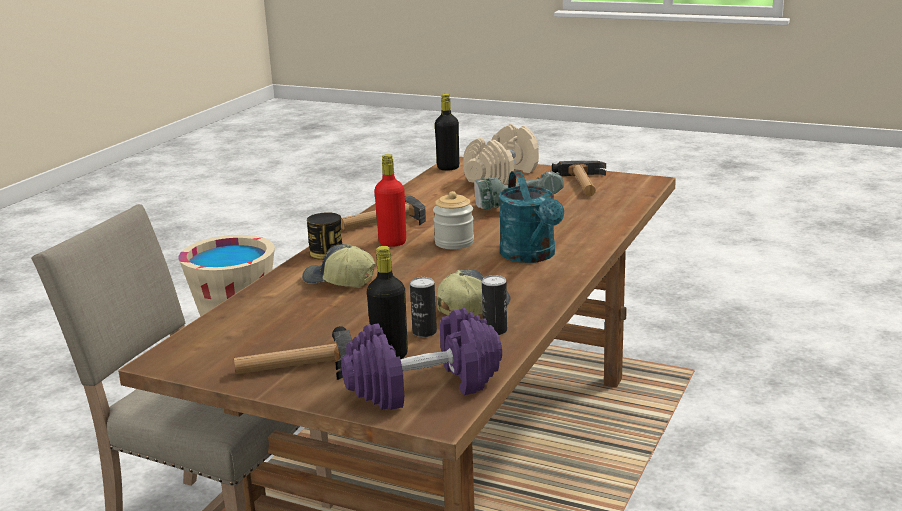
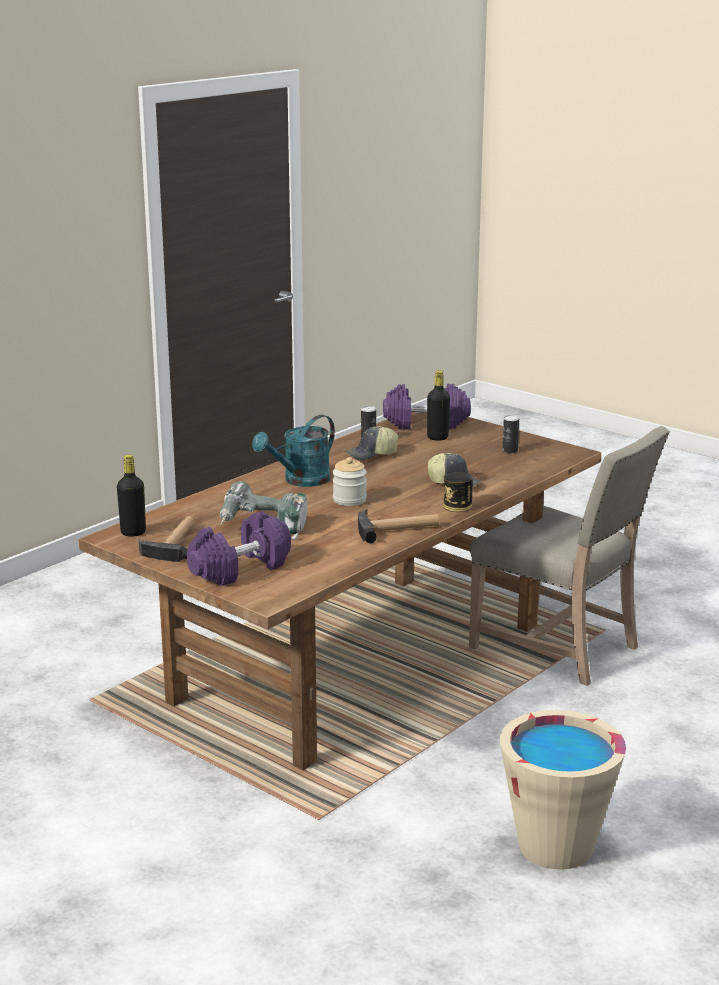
camera: 165 degrees left, 0 degrees up
(295, 366) = (494, 439): hammer -> none
(392, 243) = (399, 507): red bottle -> none
(424, 332) = (411, 446): can -> can (510, 451)
(448, 168) = (286, 591): black bottle -> black bottle (133, 532)
(502, 175) = (240, 568): beige dumbbell -> purple dumbbell
(531, 256) = (300, 481): turquoise watering can -> turquoise watering can turned 135 degrees counterclockwise

